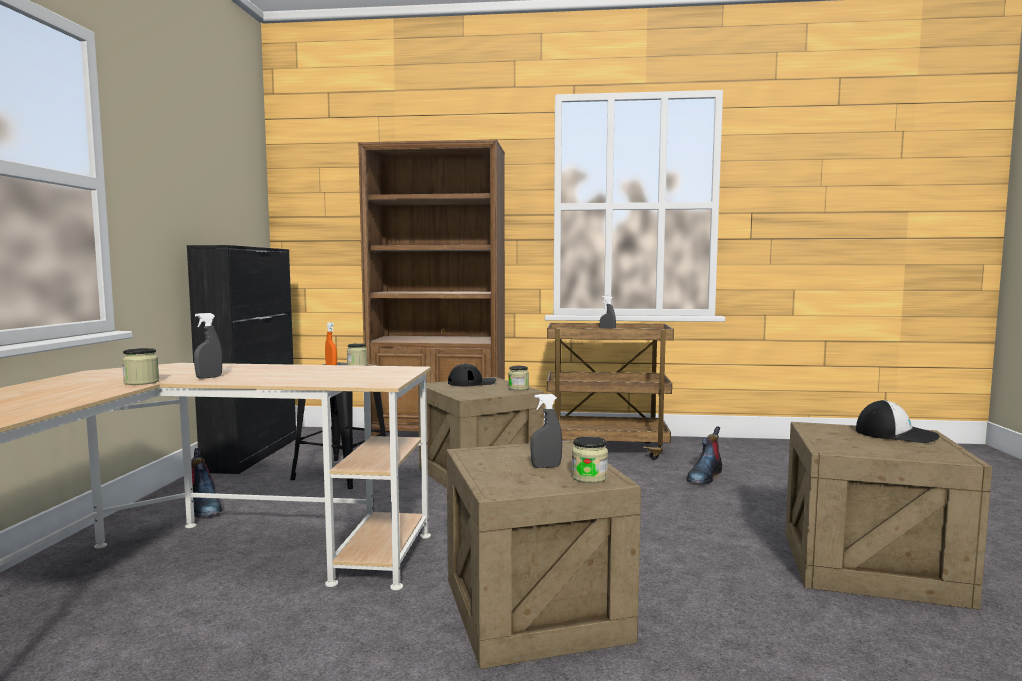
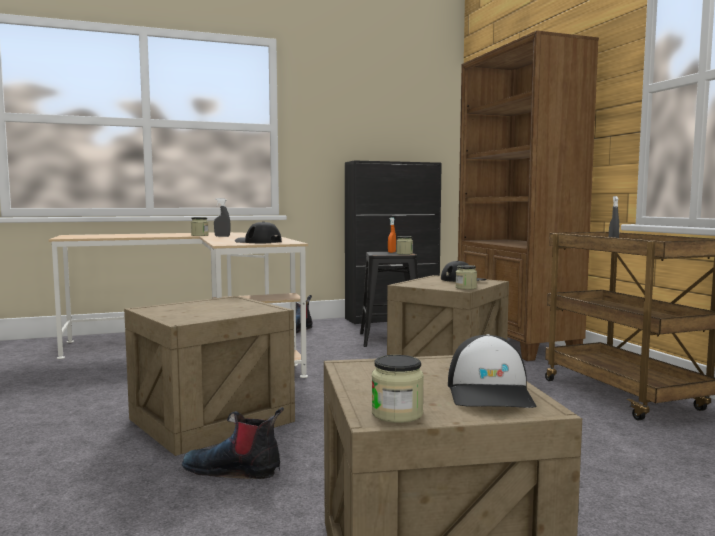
camera: 65 degrees right, 0 degrees up
(373, 374) = (258, 242): none -> black cap
(546, 466) = (208, 310): grey spray bottle -> none
(589, 477) = (186, 318): jar -> jar (397, 414)
(704, 476) = (625, 450): boot -> boot (234, 470)

